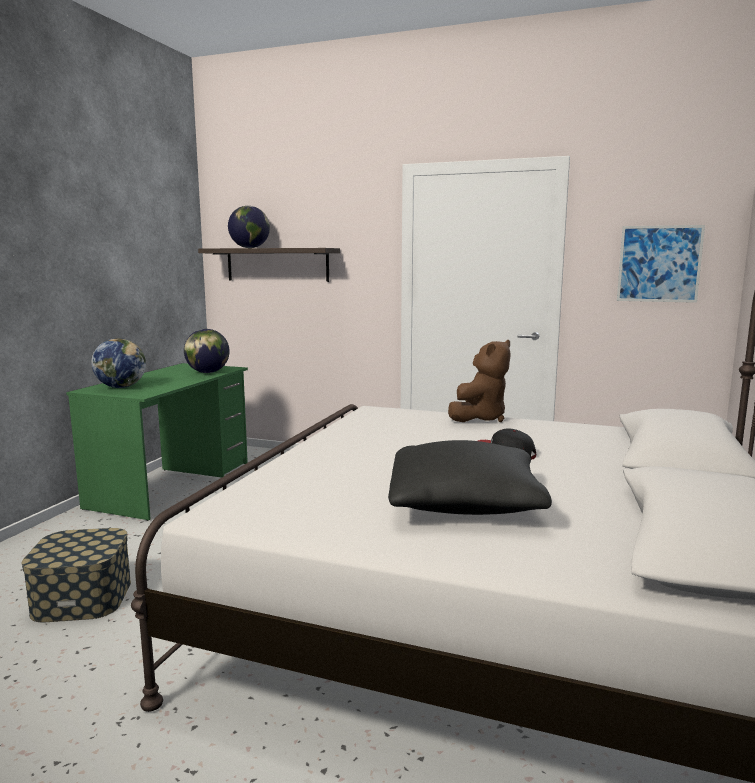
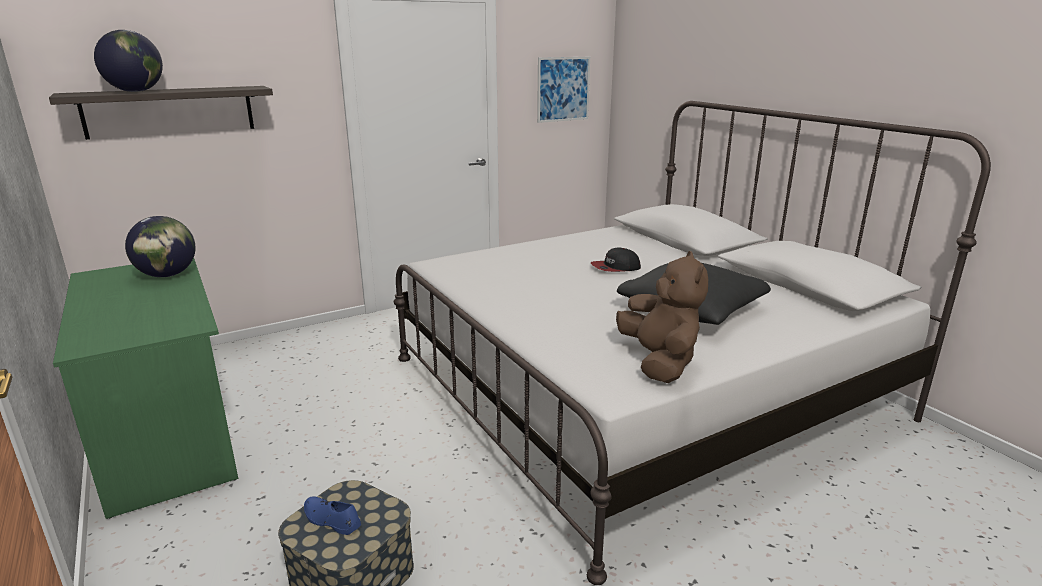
camera: 50 degrees left, 10 degrees up
(74, 542) = (331, 520): none -> blue shoe
(121, 387) = (120, 328): globe -> none
(479, 418) = (528, 246): brown plush toy -> brown plush toy (659, 362)

